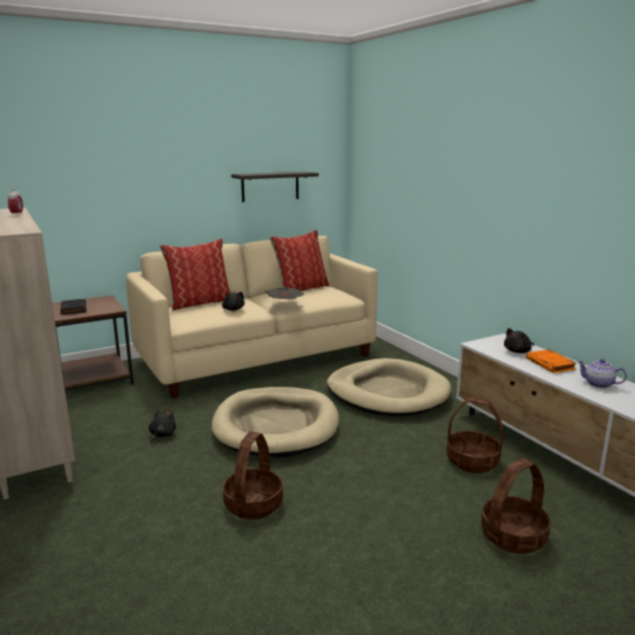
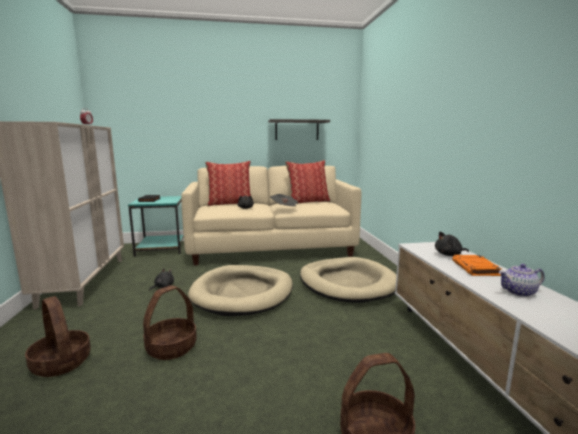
camera: 20 degrees right, 5 degrees down
(94, 378) = (162, 248): brown side table -> turquoise side table
(472, 461) = (383, 351): basket -> basket (62, 362)
(599, 384) = (519, 292): teapot -> teapot turned 60 degrees counterclockwise

